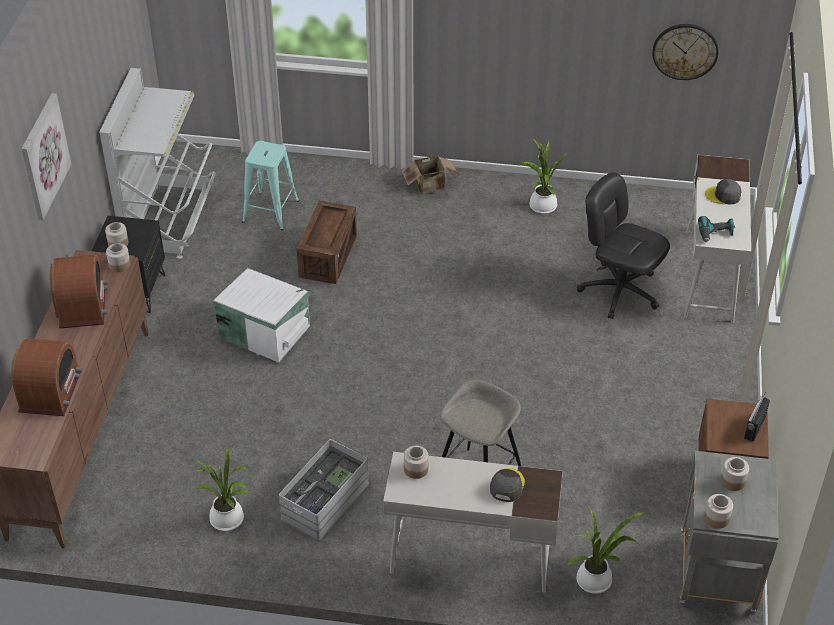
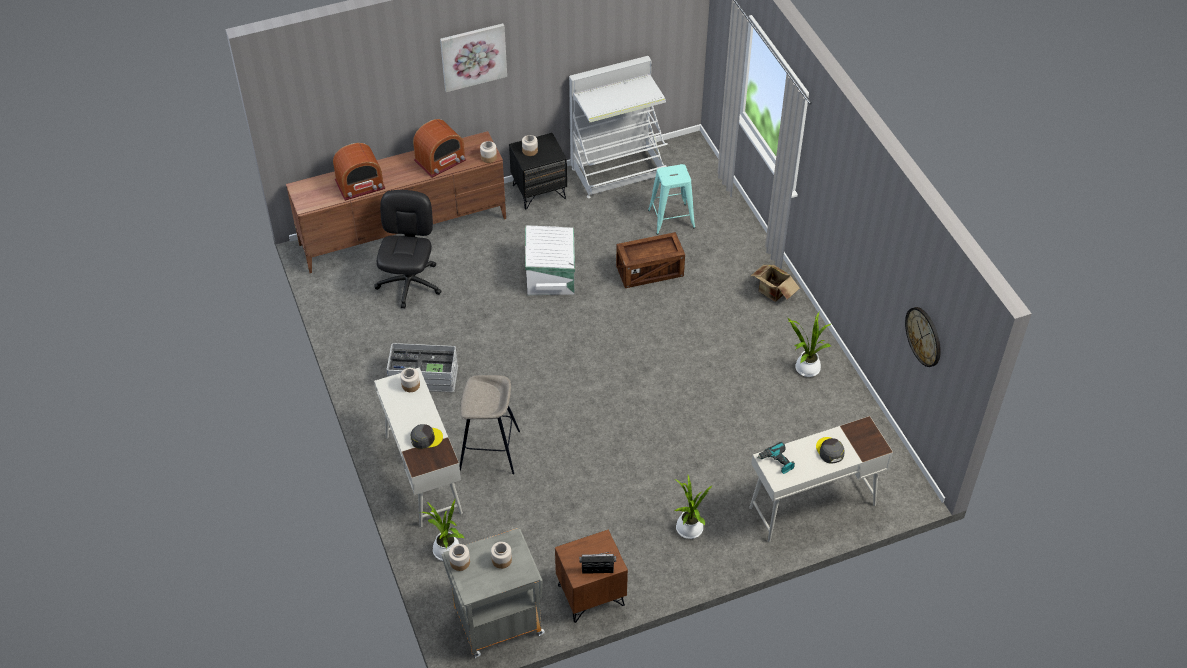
camera: 60 degrees right, 5 degrees up
(229, 521) = (377, 337): potted plant -> potted plant (688, 530)
(619, 290) = (748, 454): black office chair -> black office chair (410, 283)

